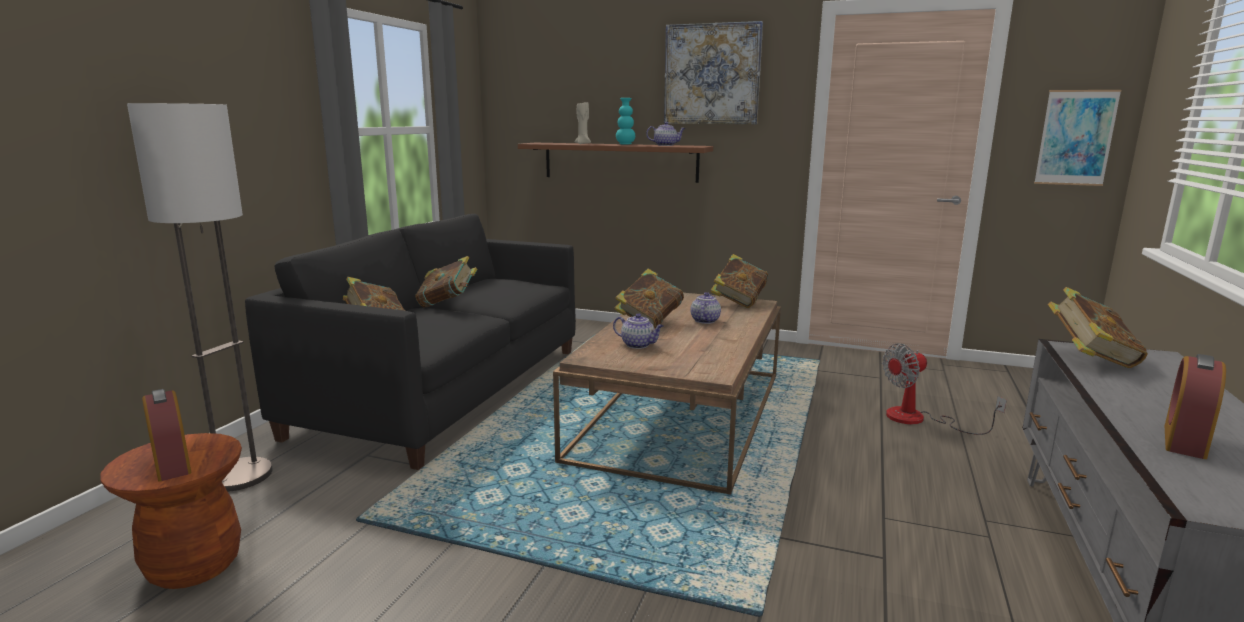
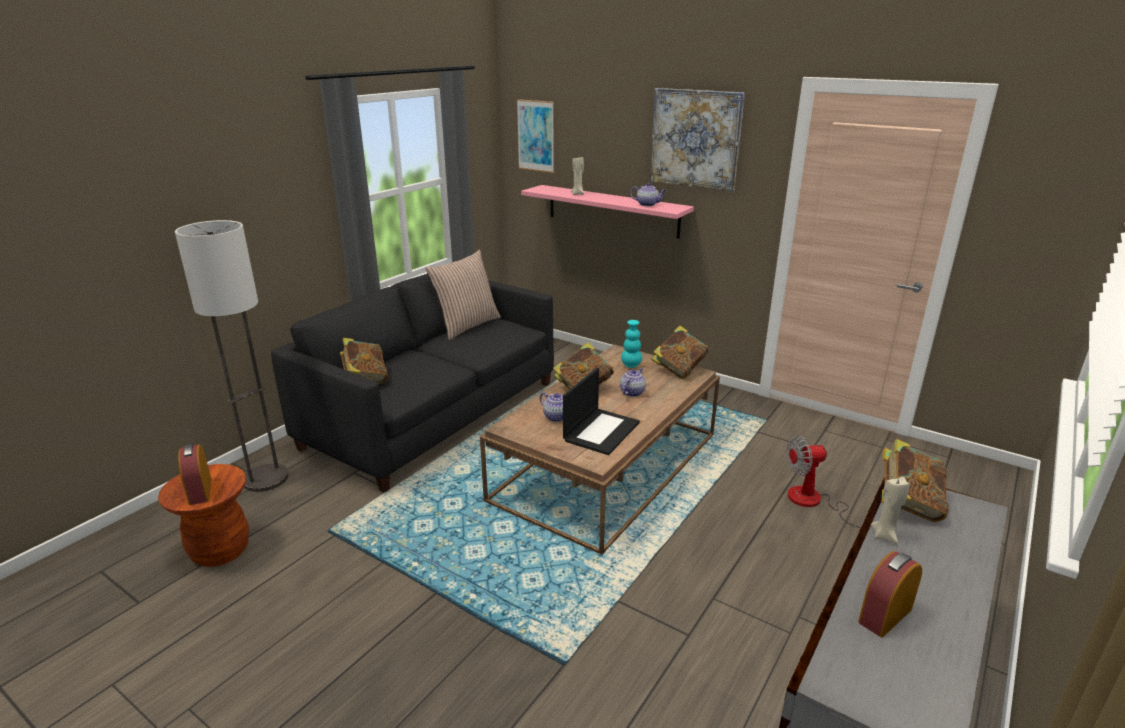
camera: 15 degrees right, 10 degrees up
(448, 304) = (431, 351): book -> none
(476, 284) = (466, 325): none -> pillow
(620, 162) = (612, 211): brown shelf -> pink shelf
(625, 144) = (614, 198): turquoise vase -> turquoise vase (631, 365)
(698, 351) = (601, 431): none -> laptop
(1076, 138) = (1048, 241): picture -> picture (536, 136)
(1099, 382) = (885, 535): none -> beige candle

